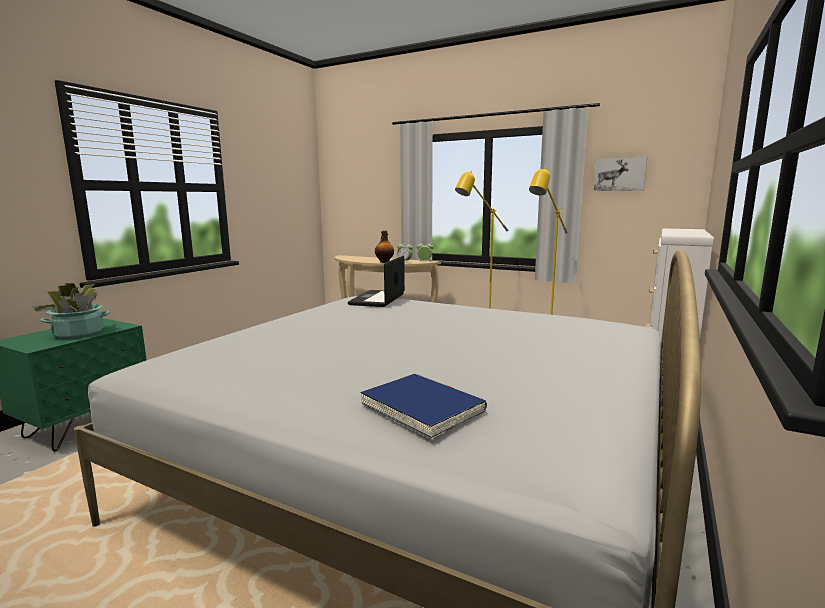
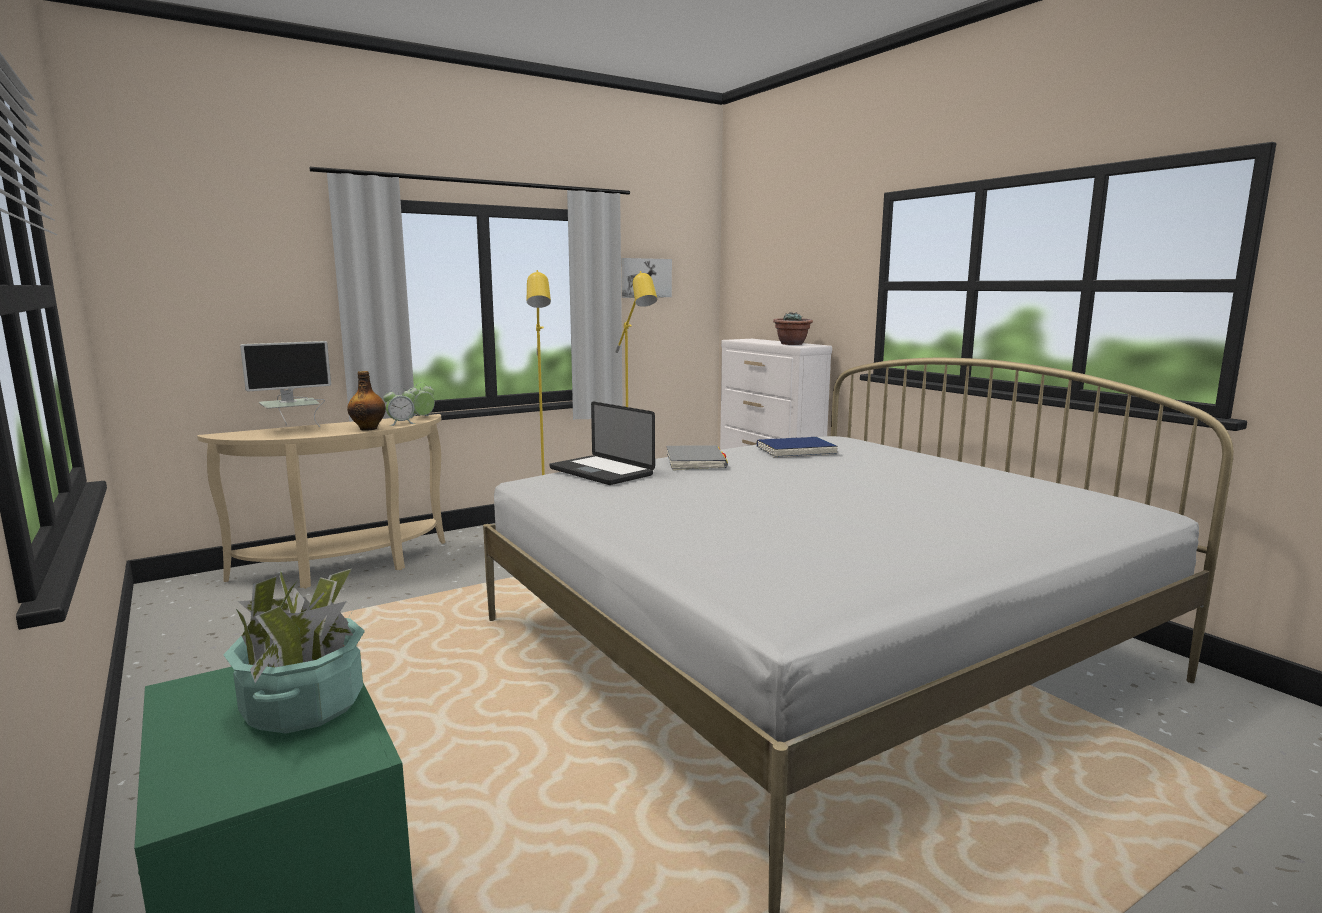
camera: 60 degrees left, 0 degrees up
(365, 258) = (293, 429): none -> monitor
(422, 408) = (1029, 512): blue book -> blue book (796, 451)
(436, 308) = (695, 461): none -> grey book
(682, 233) = (792, 344): none -> potted plant

